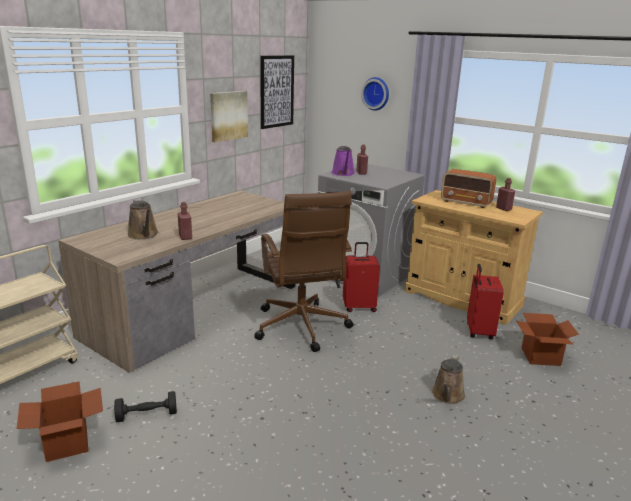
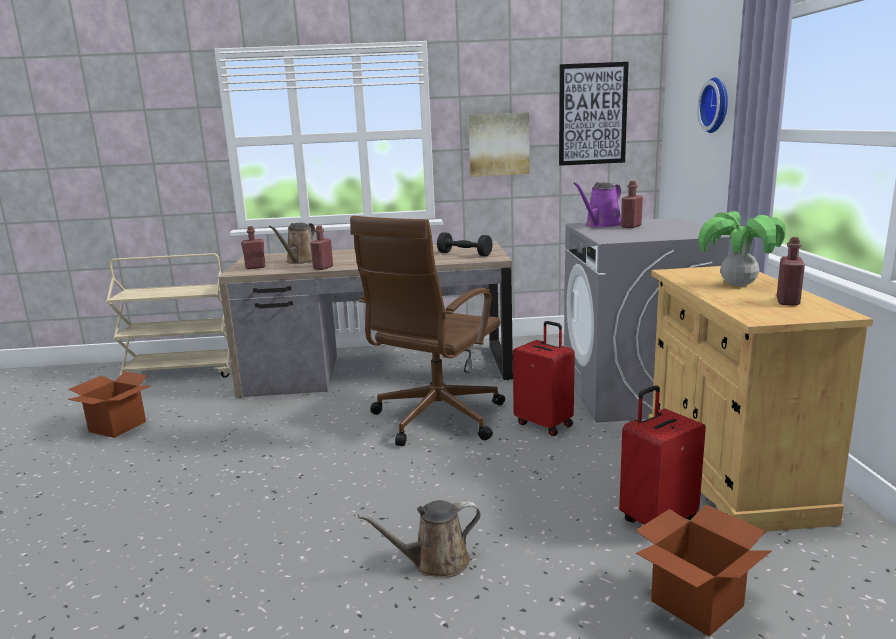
camera: 50 degrees right, 5 degrees down
(121, 249) = (255, 267): none -> red bottle
(147, 415) = (184, 432): black dumbbell -> black dumbbell (464, 254)
(466, 203) = (738, 284): radio -> potted plant

